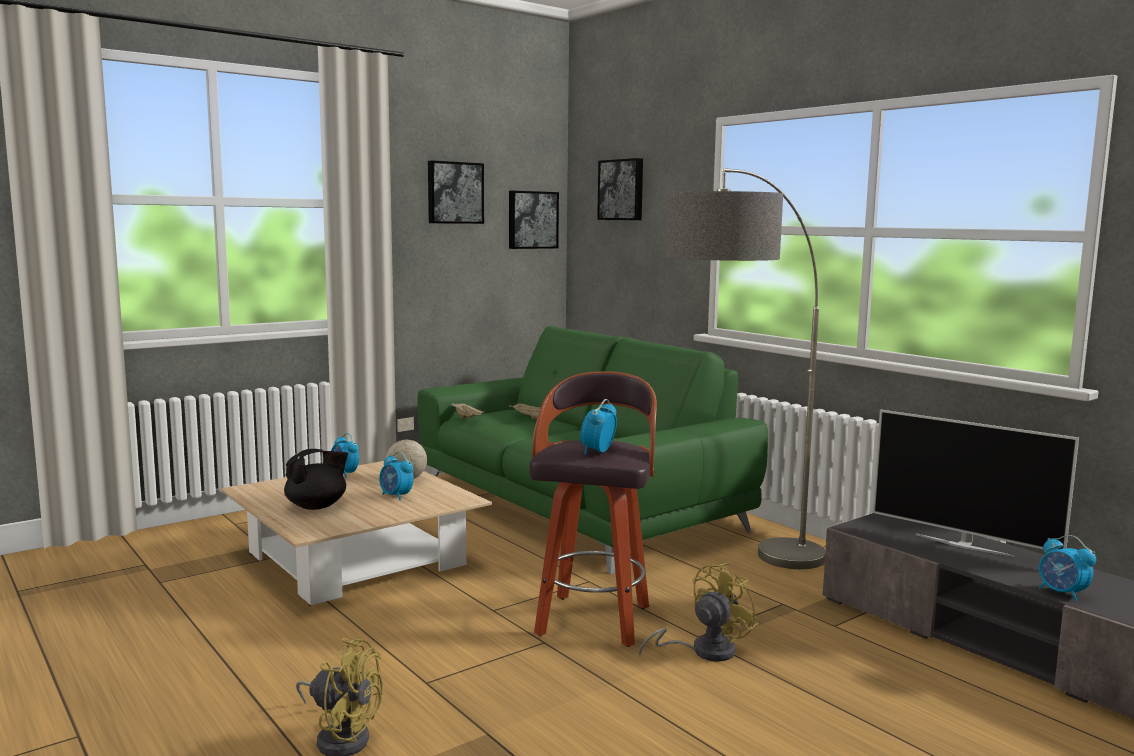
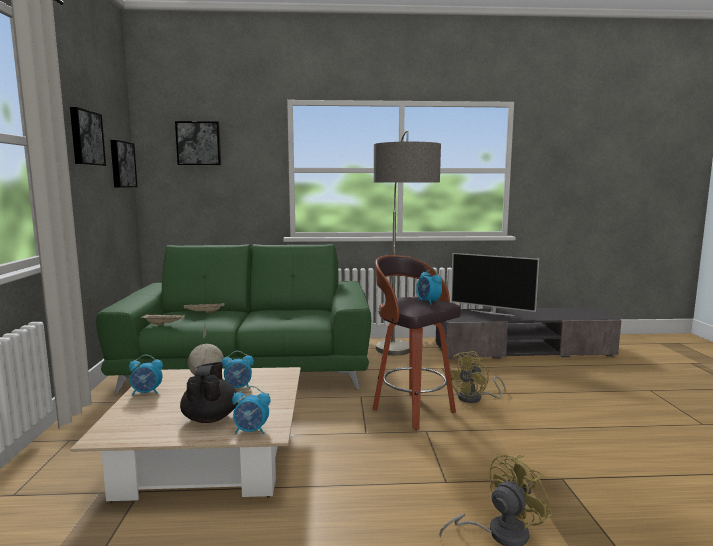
camera: 55 degrees left, 0 degrees up
(703, 651) = (475, 398): yellow fan -> yellow fan turned 135 degrees counterclockwise
(964, 545) = (492, 313): television -> television turned 45 degrees clockwise
(1062, 593) = (552, 317): alarm clock -> alarm clock (251, 431)

